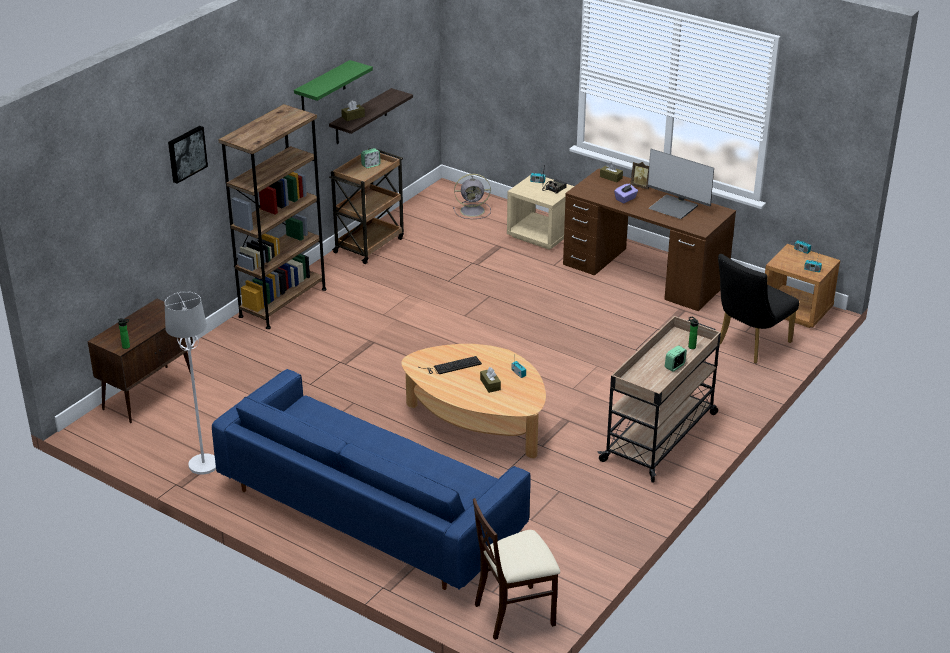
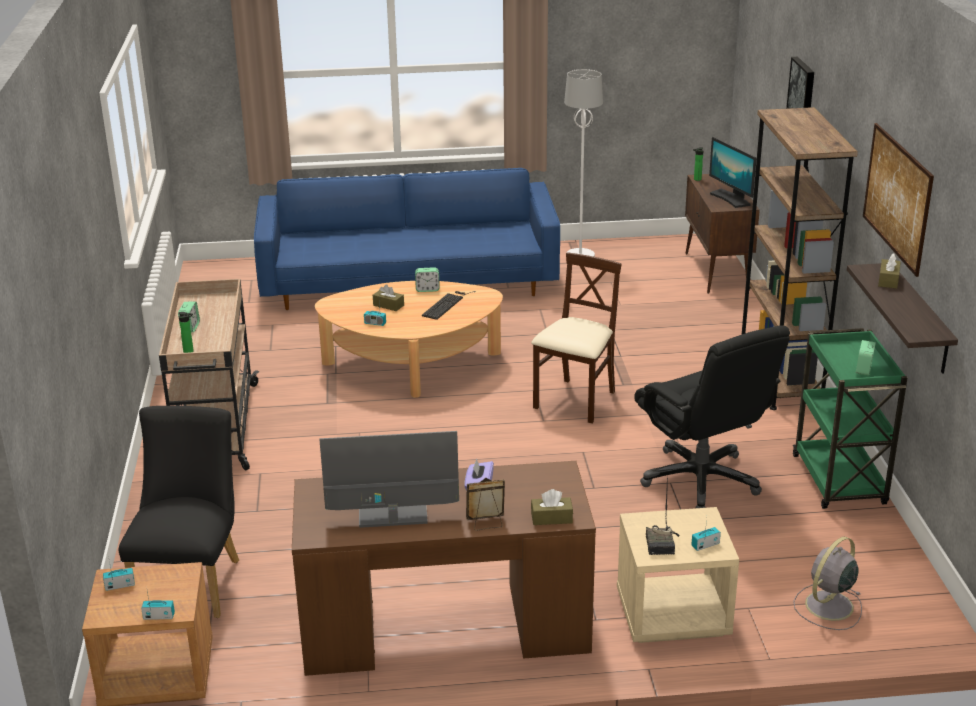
camera: 140 degrees right, 5 degrees down
(150, 316) = (731, 199): none -> monitor
(323, 87) = (897, 197): green shelf -> picture
(369, 244) = (839, 481): brown cart -> green cart
(431, 275) = (701, 480): none -> black office chair
(445, 386) = (427, 289): none -> alarm clock
(515, 612) = (220, 277): beige chair -> beige chair (576, 401)

